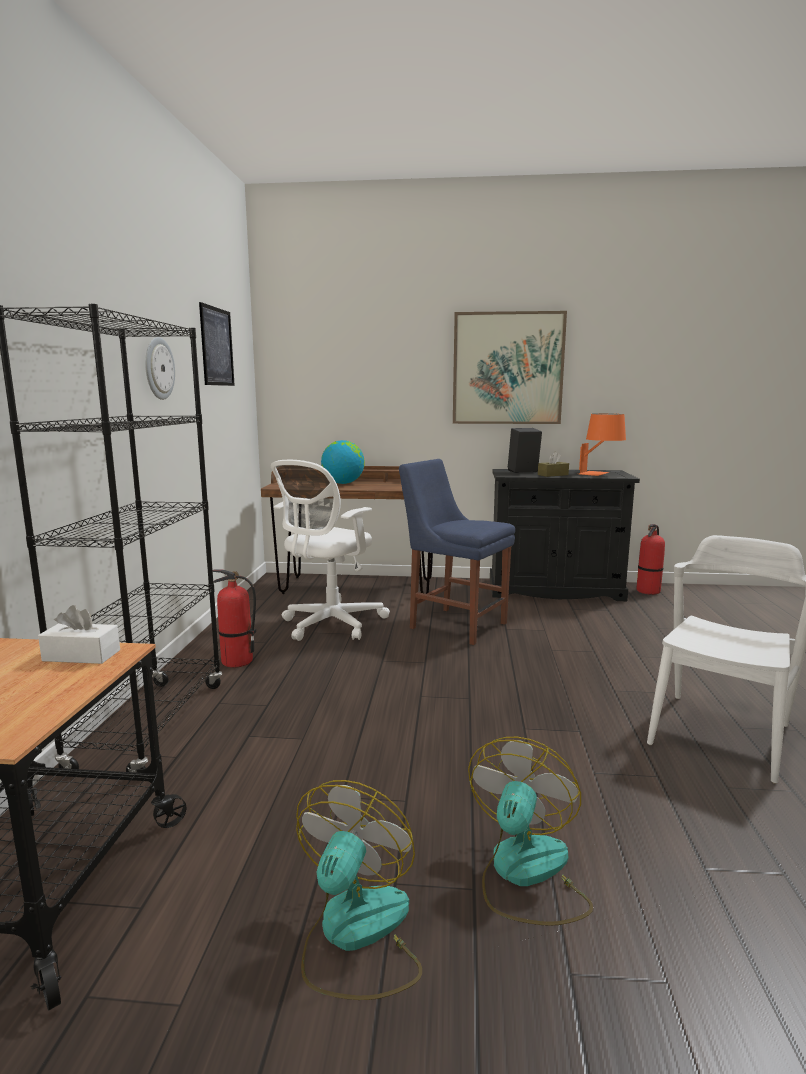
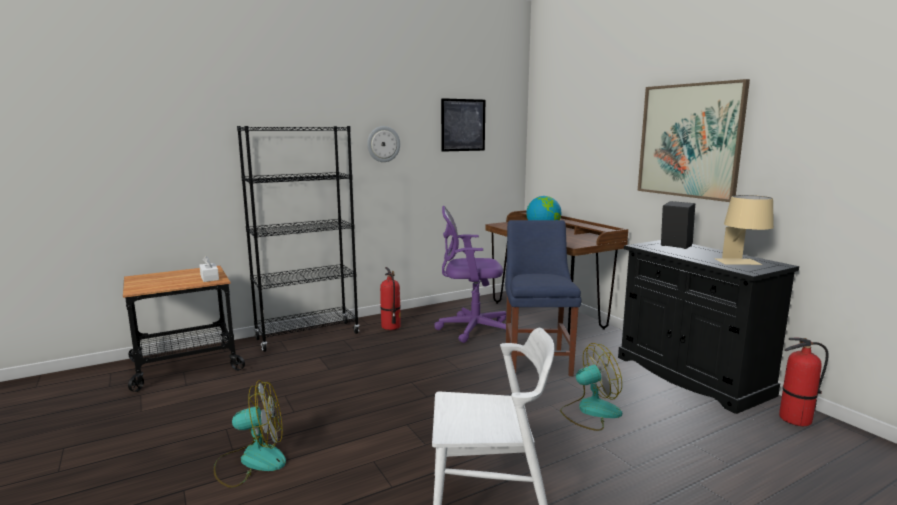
camera: 55 degrees right, 0 degrees up
(329, 625) = (471, 329): white office chair -> purple office chair
(356, 935) = (188, 431): fan -> fan (590, 411)
(553, 475) = (683, 254): brown tissue box -> none
(600, 473) = (742, 263): orange table lamp -> beige table lamp

